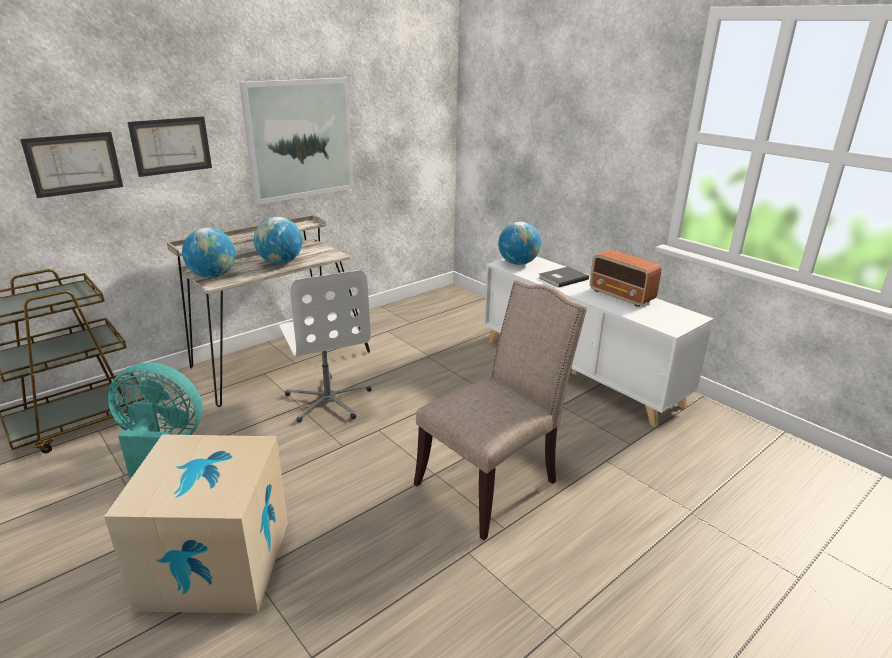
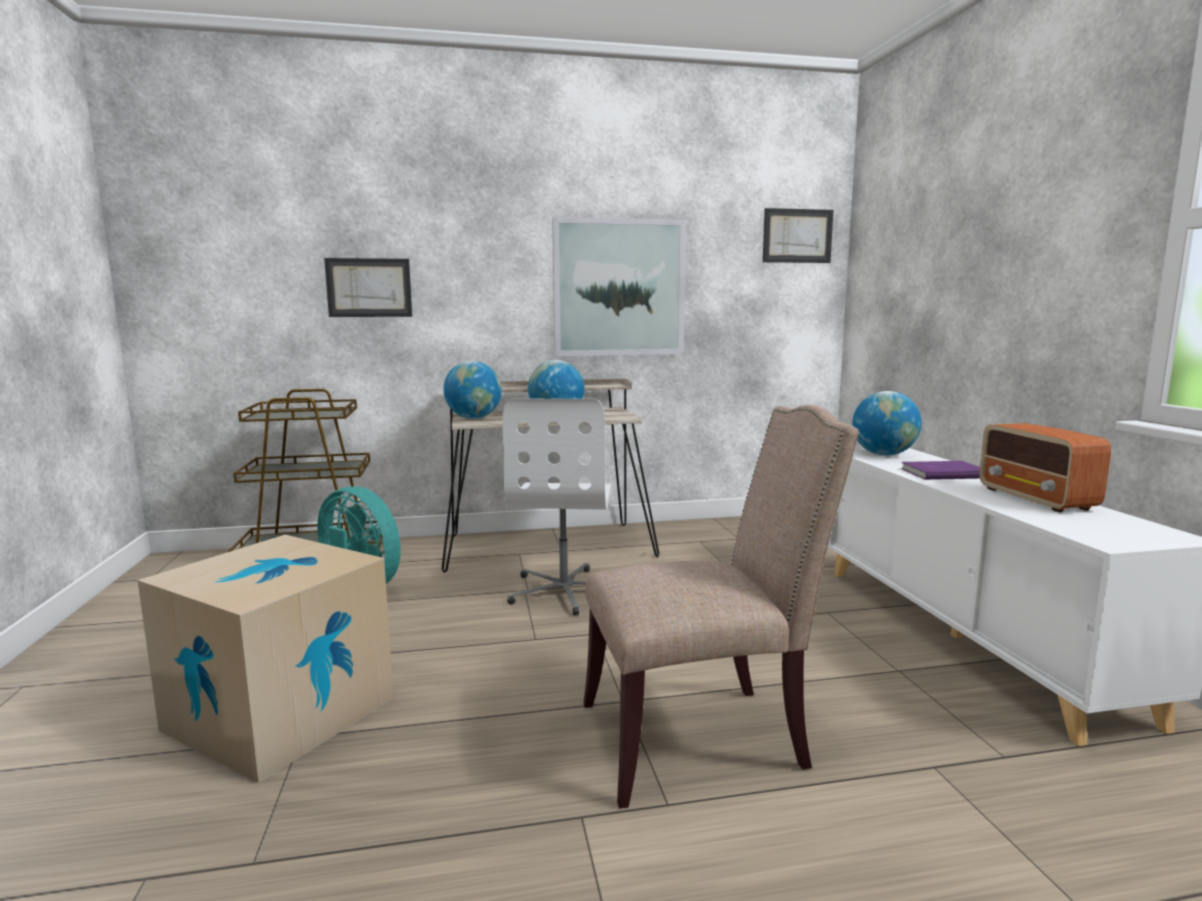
camera: 30 degrees right, 15 degrees down
(171, 145) = (468, 279): picture -> picture (797, 236)
(562, 278) = (942, 473): grey book -> purple book

